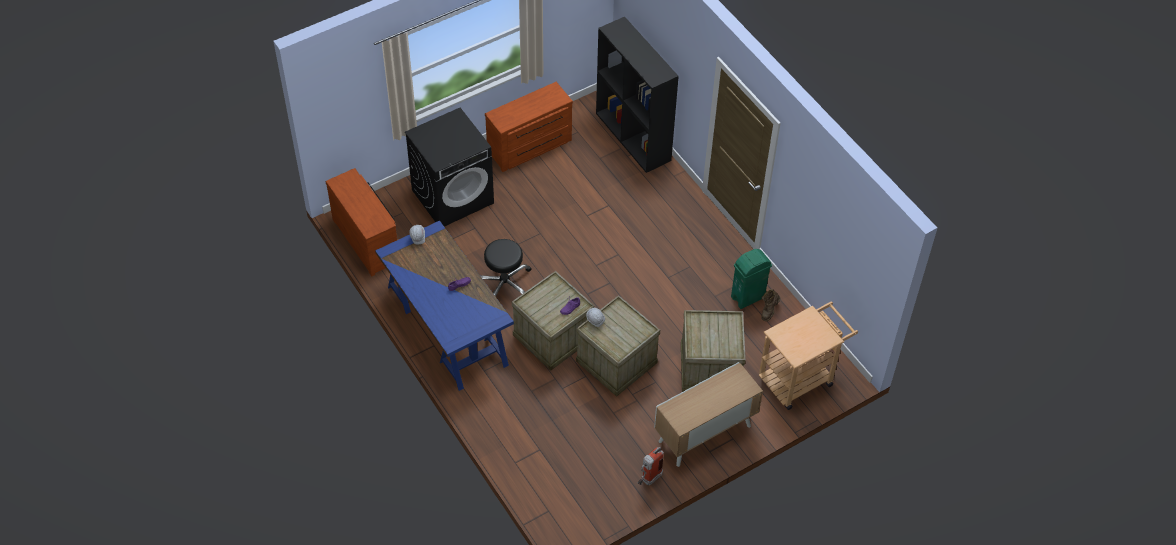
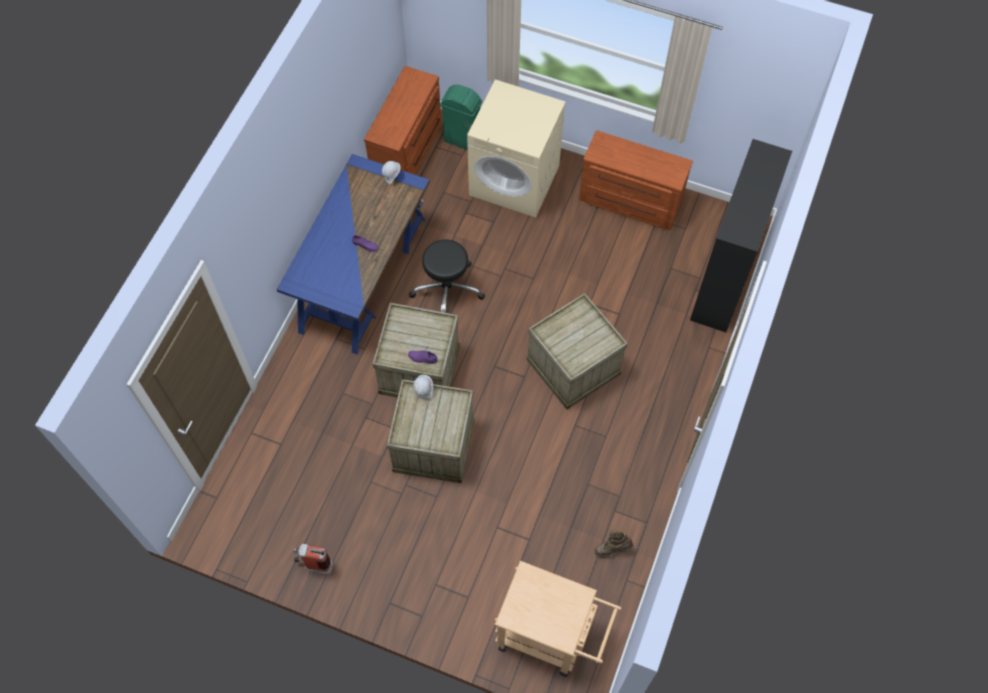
camera: 55 degrees right, 10 degrees up
(453, 196) = (515, 180): black washing machine -> beige washing machine
(704, 434) = (407, 584): cabinet -> none
(709, 368) = (492, 536): crate -> crate (571, 366)
(748, 297) = (613, 517): green trash can -> green trash can (462, 140)

